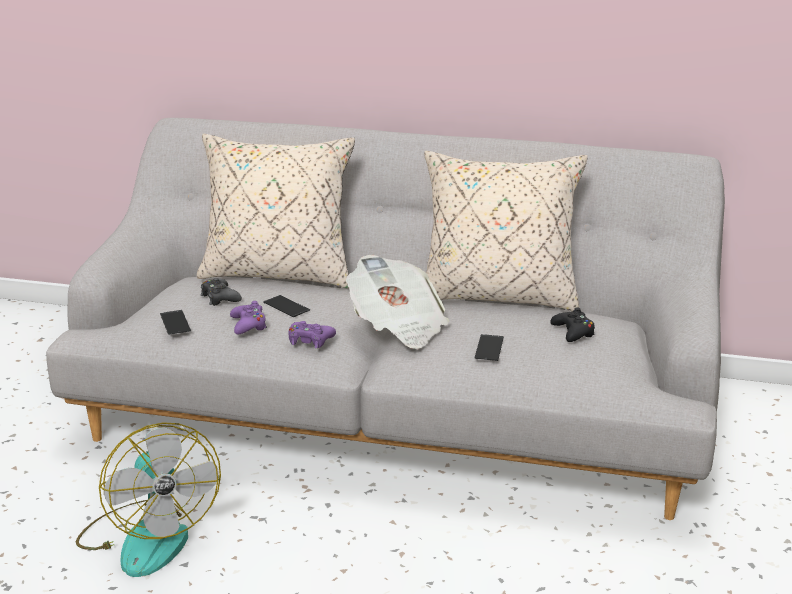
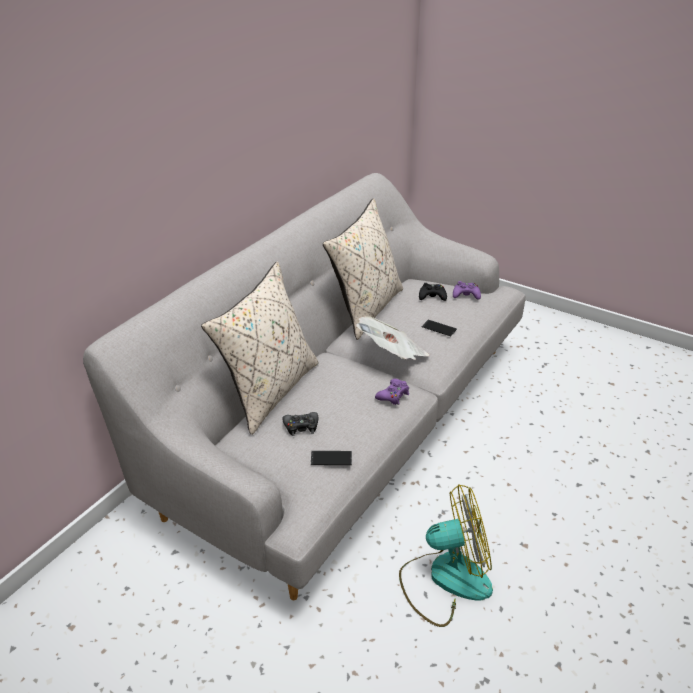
camera: 70 degrees left, 10 degrees up
(248, 325) = (357, 419): purple game controller -> purple game controller (466, 295)
(286, 306) = (336, 396): phone -> none

